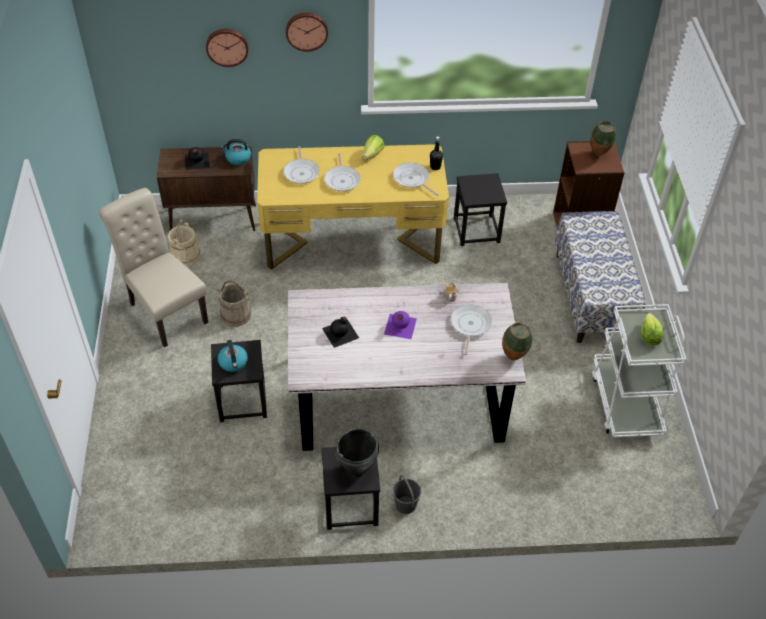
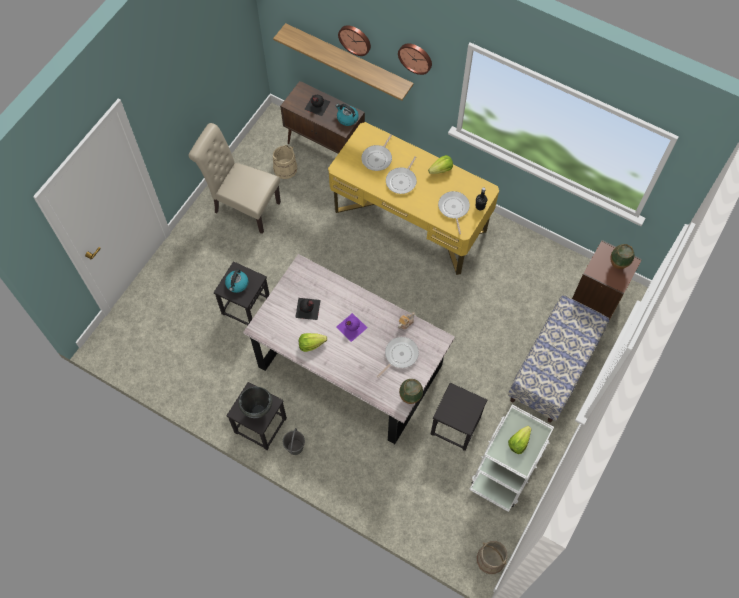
camera: 35 degrees right, 15 degrees up
(165, 310) = (243, 206): beige chair -> beige chair turned 60 degrees counterclockwise
(221, 83) = (348, 61): none -> shelf
(235, 315) = (286, 236): beige bucket -> beige bucket (490, 559)
(372, 363) = (311, 344): none -> lettuce
(477, 230) = (510, 263): black stool -> black stool (456, 426)

